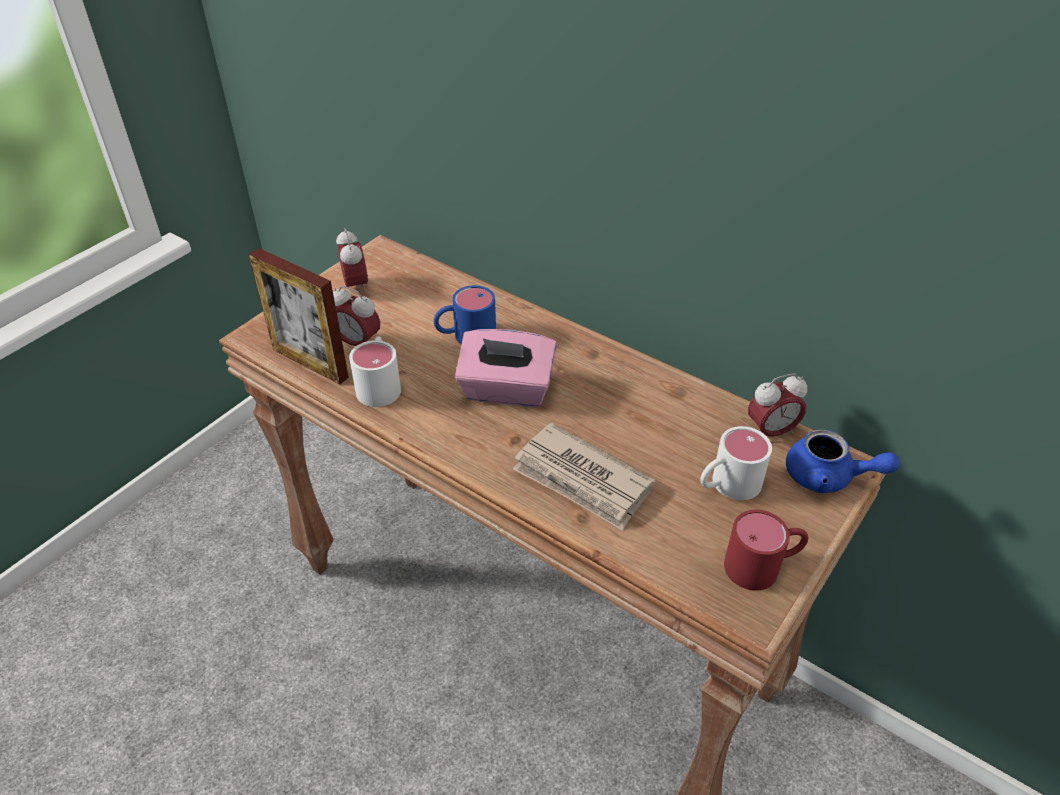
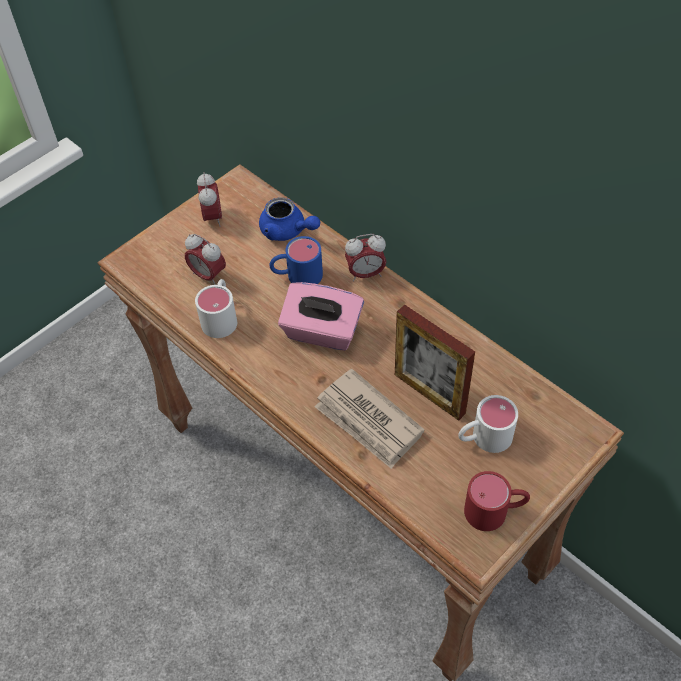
camera: 10 degrees right, 10 degrees up
(310, 363) = (168, 291): picture frame -> picture frame (429, 393)
(771, 432) = (532, 393): alarm clock -> alarm clock (365, 274)
(828, 477) = (568, 440): blue teapot -> blue teapot (287, 231)

